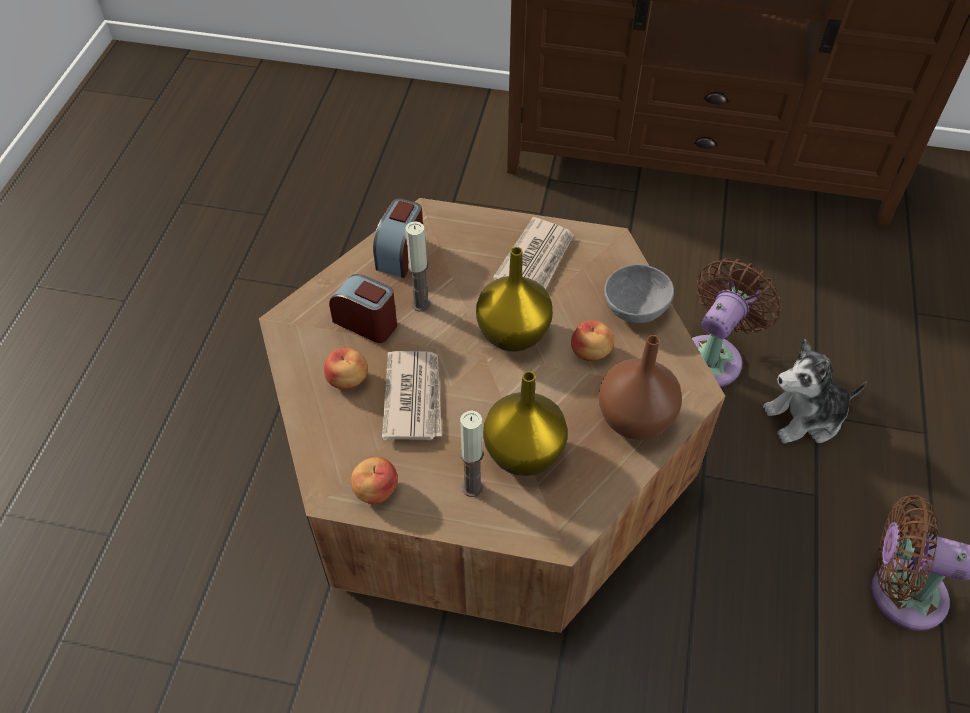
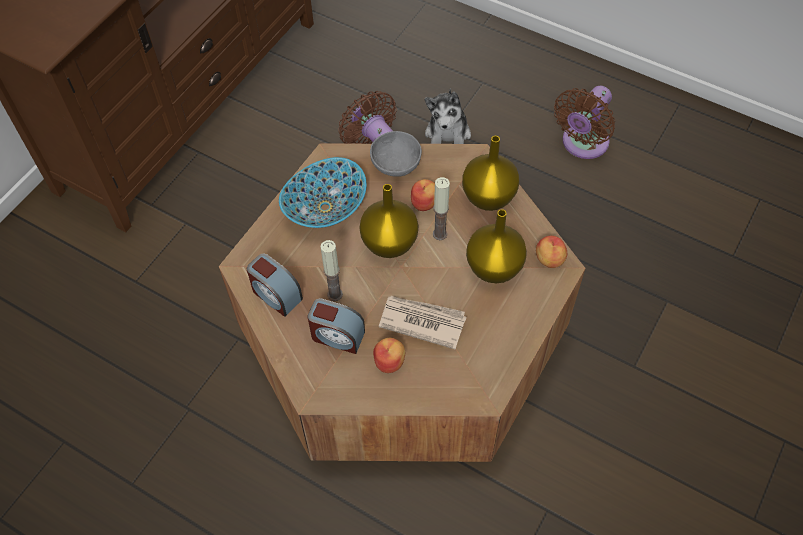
camera: 70 degrees left, 5 degrees up
(366, 322) = (337, 336): alarm clock -> alarm clock turned 120 degrees counterclockwise
(376, 490) = (493, 365): apple -> apple (549, 260)
(472, 487) = (510, 306): candle -> candle (439, 234)
(536, 259) = (324, 207): newspaper -> bowl
(636, 419) = (488, 196): brown vase -> yellow vase

